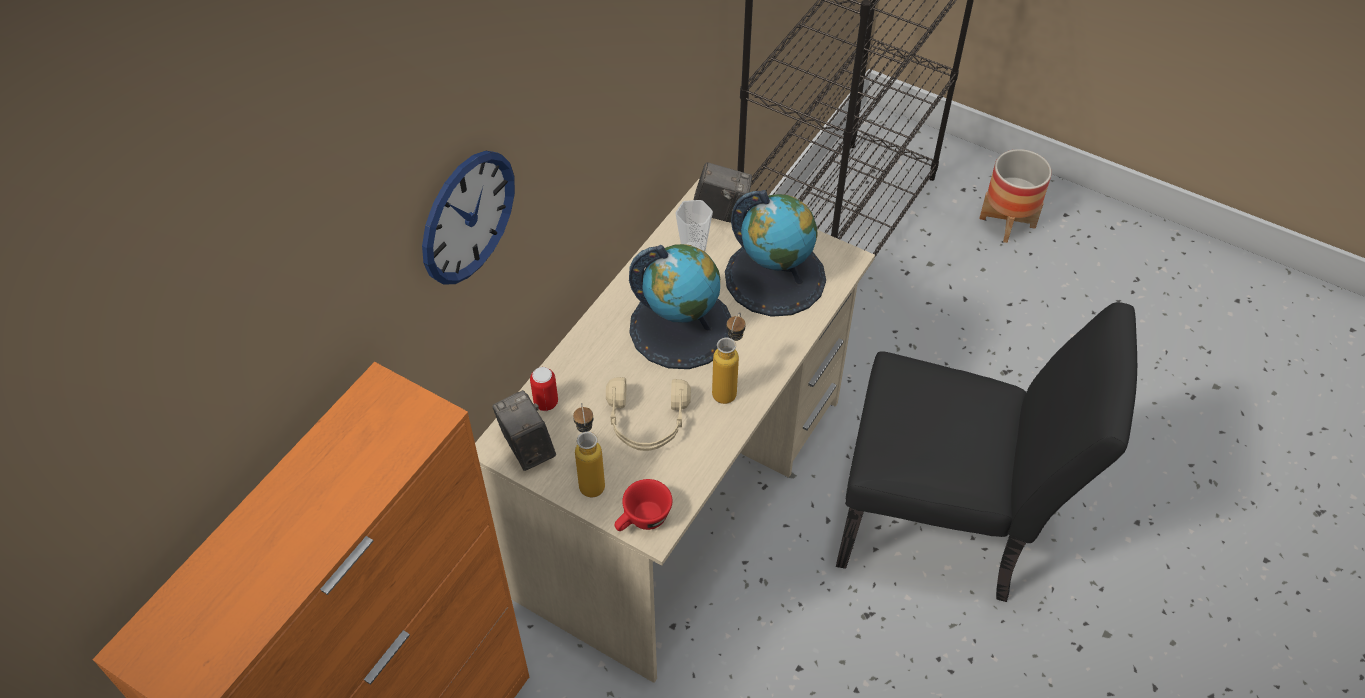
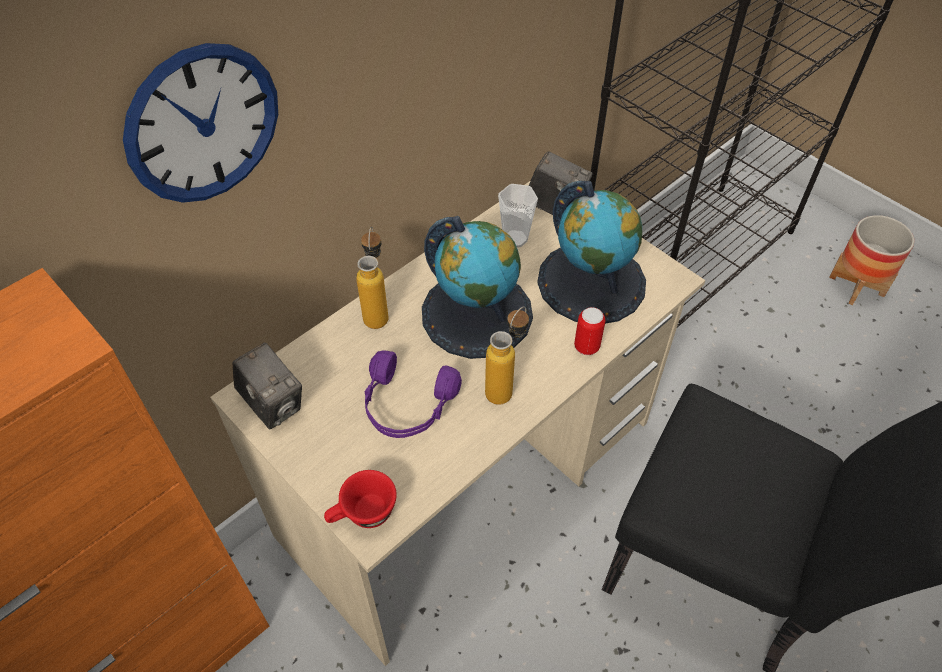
camera: 15 degrees right, 0 degrees up
(526, 447) = (273, 404): camera -> camera turned 150 degrees clockwise
(546, 402) = (311, 361): can -> can (586, 346)
(590, 478) = (325, 453): bottle -> bottle (377, 311)
(647, 422) = (406, 406): beige headphones -> purple headphones

